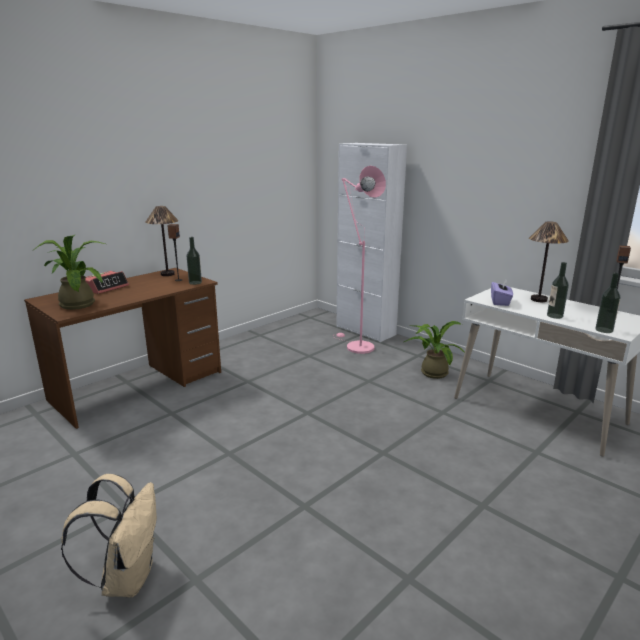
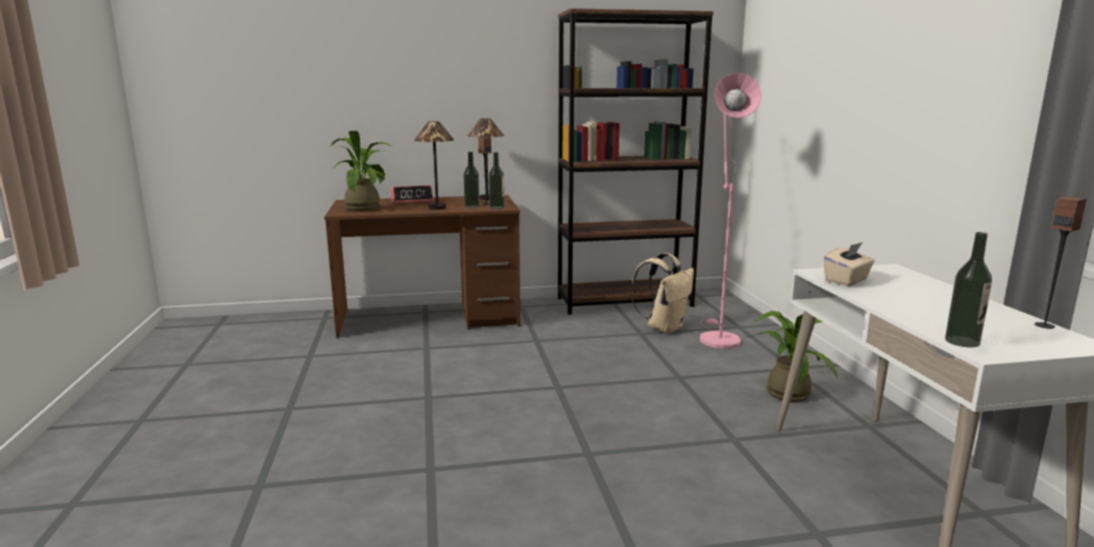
camera: 35 degrees right, 5 degrees down
(127, 577) = (219, 460): beige backpack -> beige backpack (664, 327)
(269, 333) = (625, 302): none -> brown bookcase
(365, 330) = (755, 324): white cabinet -> none
(500, 302) = (847, 280): purple tissue box -> beige tissue box
(539, 300) = (925, 289): table lamp -> table lamp (437, 208)
(554, 316) = (906, 310): bottle -> bottle (472, 207)

